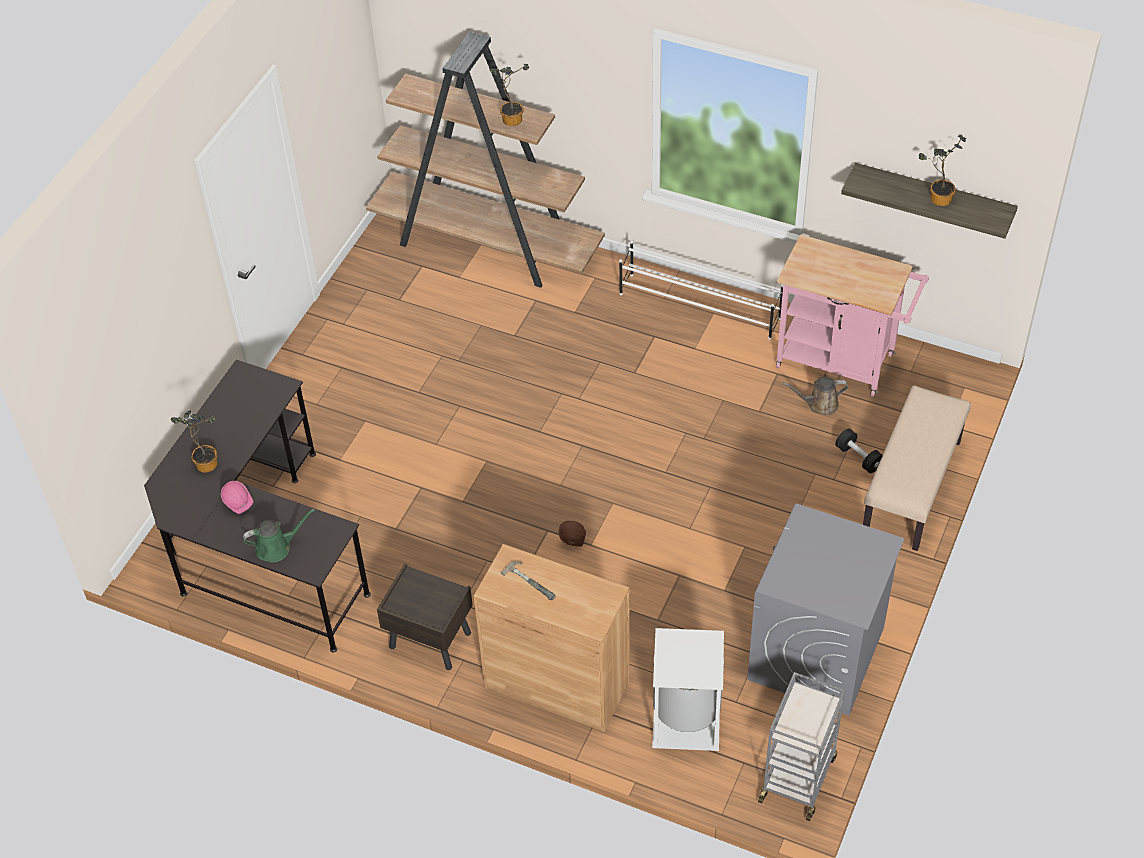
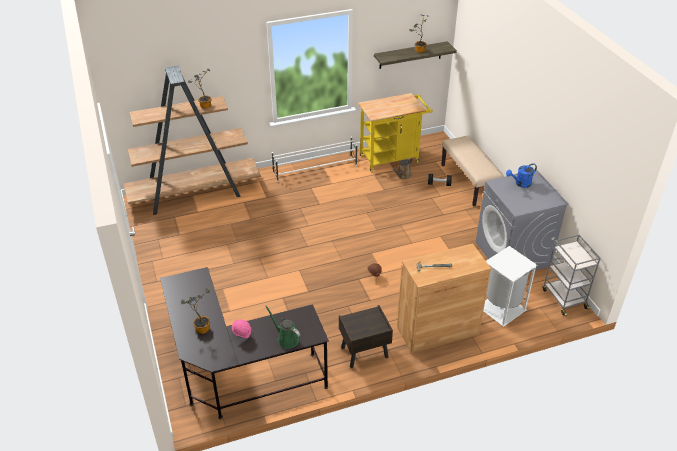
camera: 45 degrees left, 10 degrees down
(277, 547) = (286, 338): green watering can -> green watering can turned 75 degrees counterclockwise
(841, 545) = (520, 184): none -> blue watering can
(842, 362) = (392, 158): pink cart -> yellow cart

